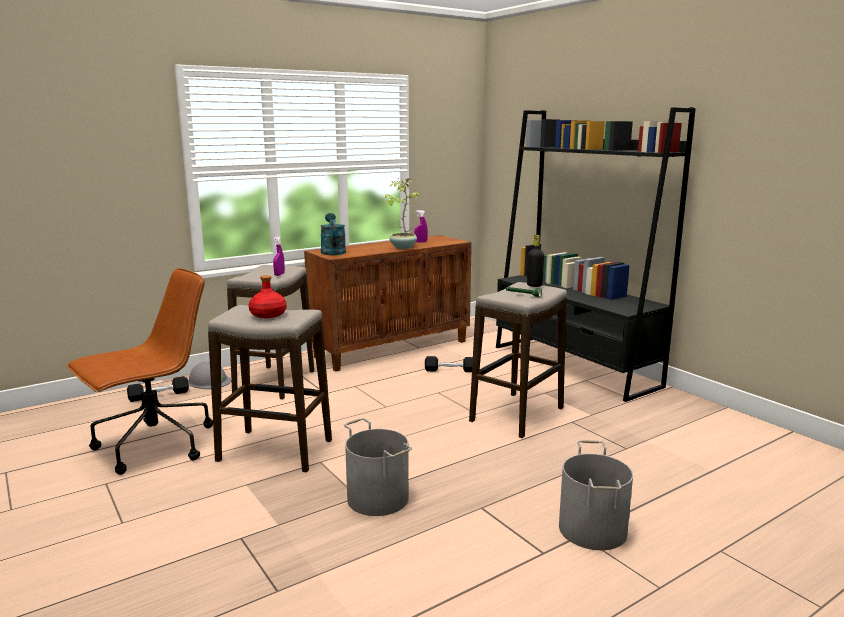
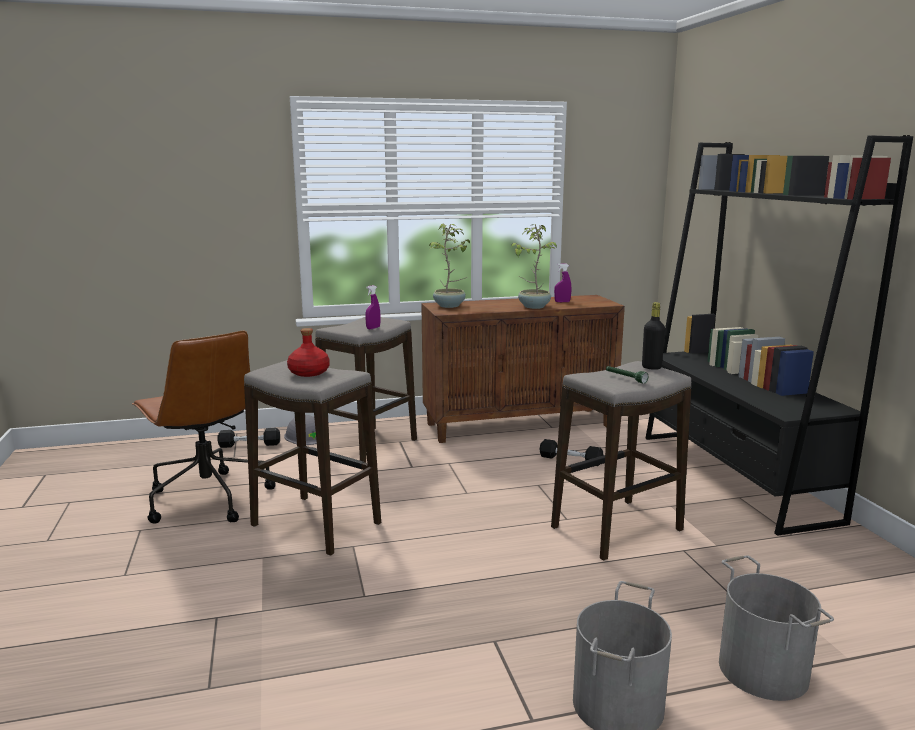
camera: 20 degrees right, 0 degrees up
(153, 446) = (207, 498): brown office chair -> brown office chair turned 75 degrees clockwise
(332, 251) = (450, 306): turquoise watering can -> potted plant
(378, 498) = (385, 602): grey bucket -> grey bucket (764, 670)

